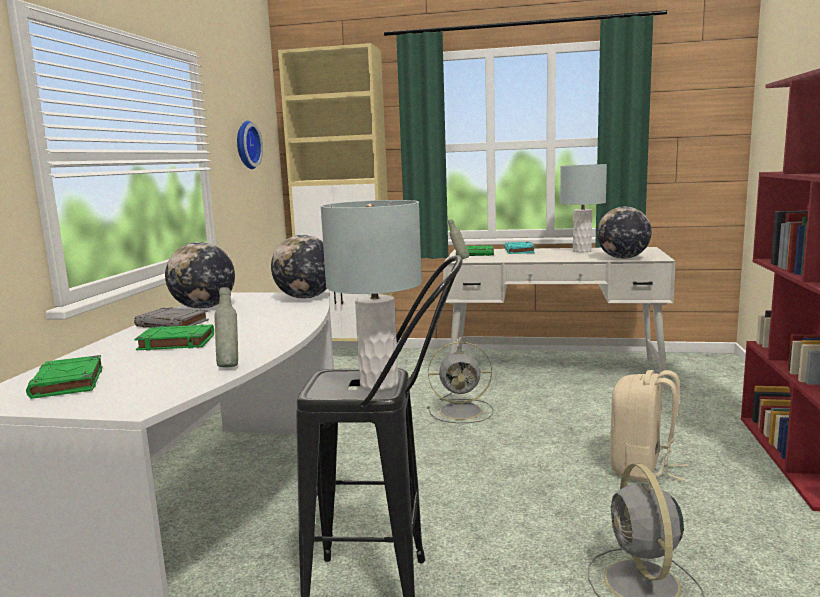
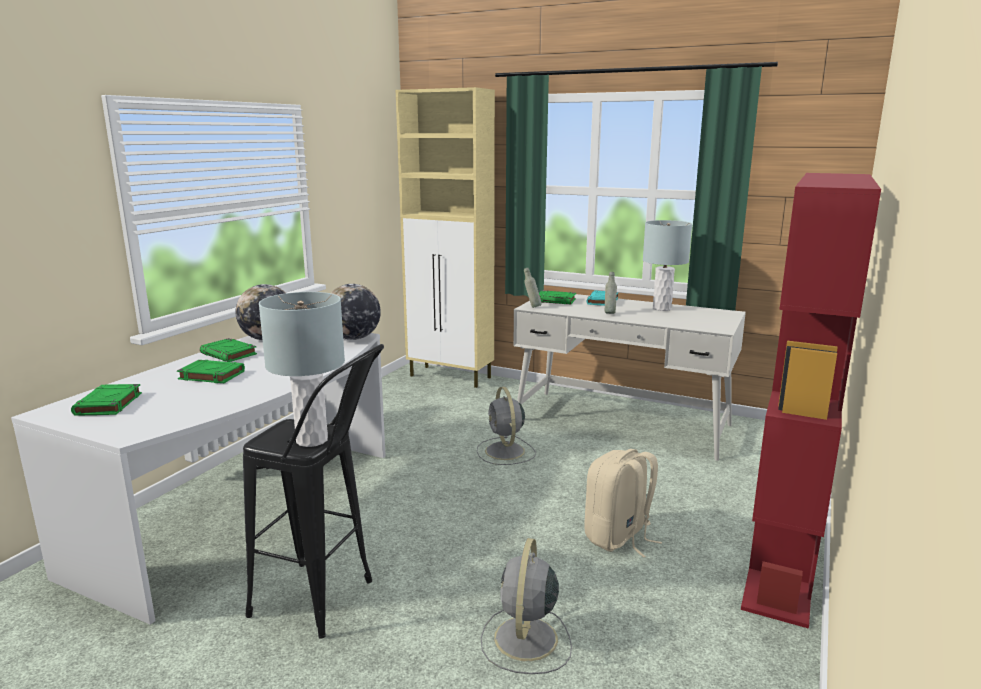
camera: 15 degrees right, 5 degrees up
(173, 323) = (229, 354): grey book -> green book
(229, 365) = (223, 406): grey bottle -> grey bottle (609, 313)
(245, 145) = (358, 180): wall clock -> none
(462, 411) = (505, 452): grey fan -> grey fan turned 60 degrees clockwise
(623, 258) = (686, 324): globe -> none

